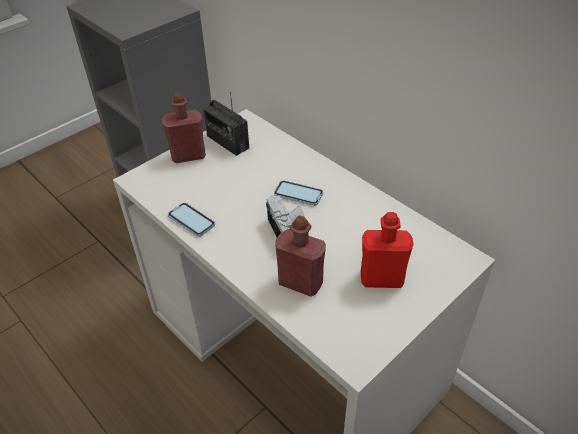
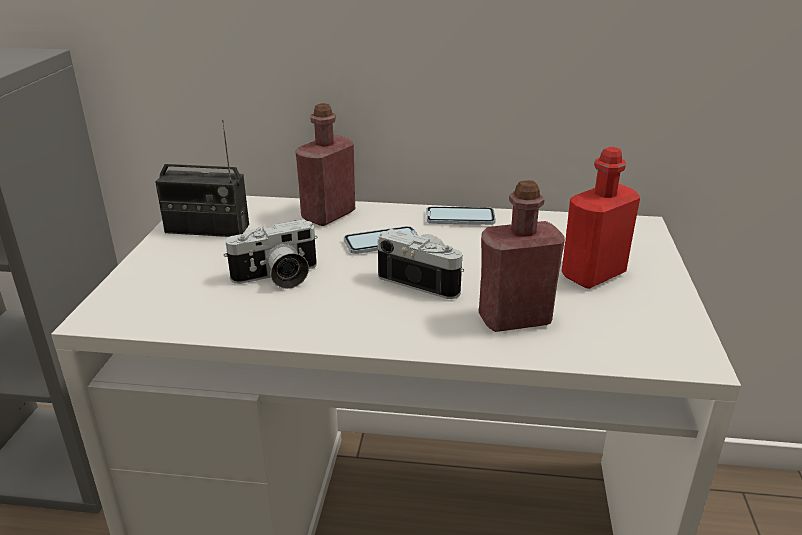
camera: 40 degrees left, 15 degrees down
(188, 156) = (162, 261): red bottle -> red bottle (328, 215)
(191, 220) = (267, 324): phone -> phone (460, 218)
(224, 193) = (277, 277): none -> camera

